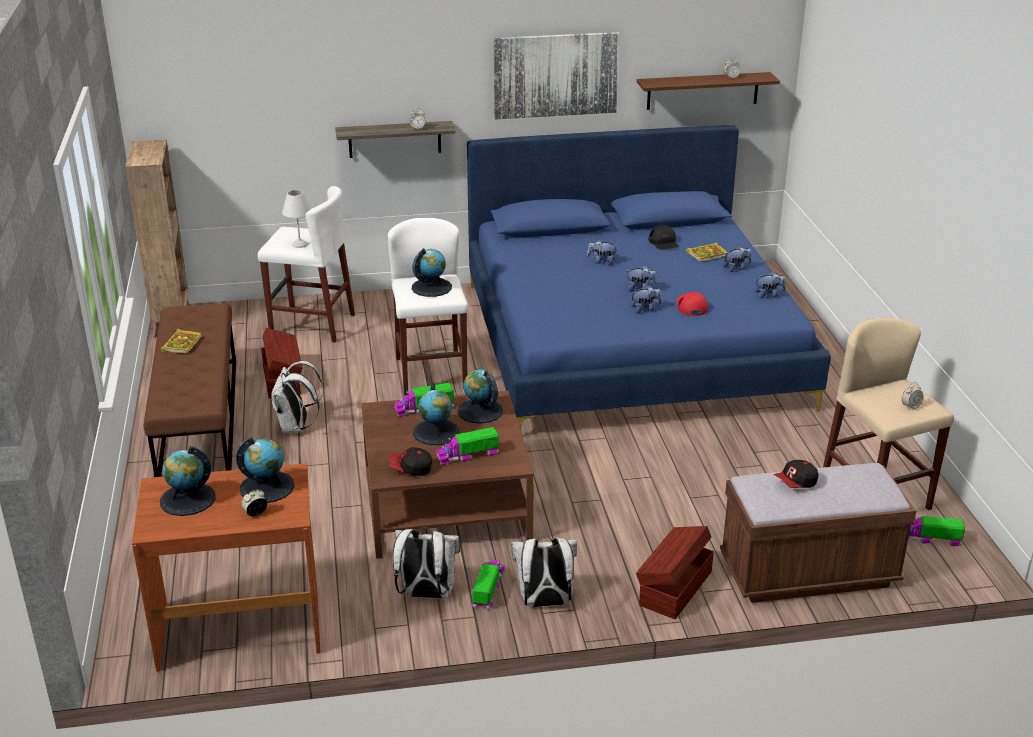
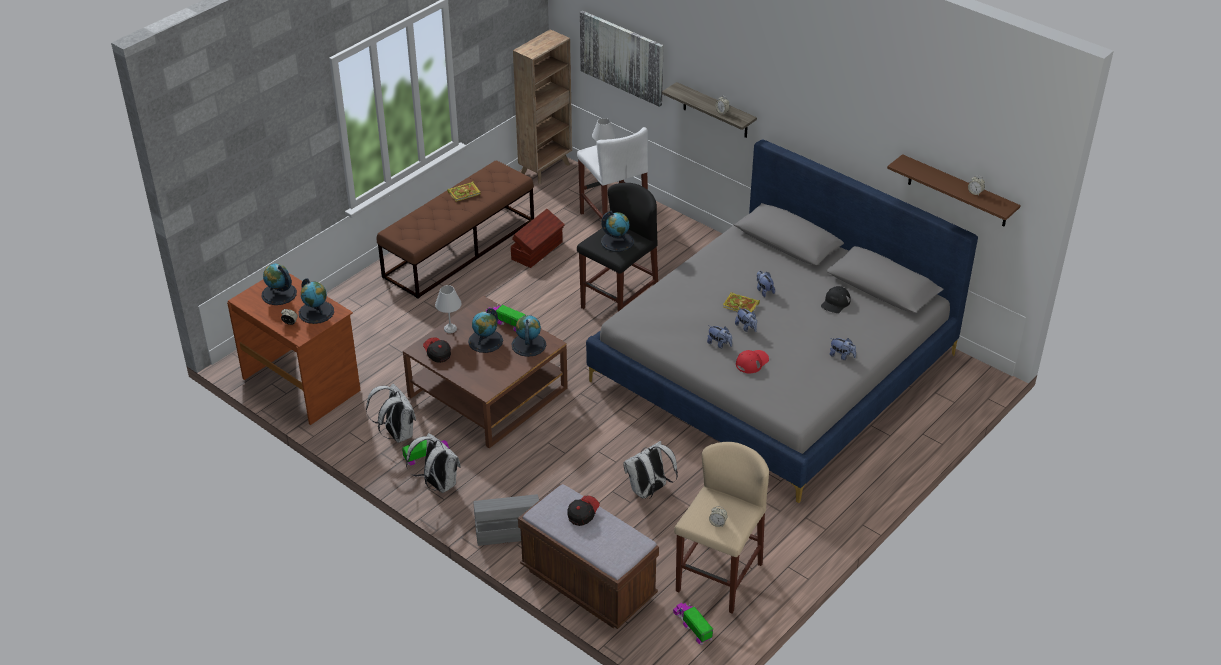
camera: 50 degrees right, 10 degrees up
(296, 427) = (495, 288): white backpack -> white backpack (648, 491)
(383, 445) = (450, 329): none -> white table lamp
(431, 374) = (619, 303): white stool -> black stool
(467, 455) = (475, 367): toy truck -> none
(555, 75) = (837, 119): picture -> picture (622, 57)
(630, 343) = (774, 367): blue bed -> grey bed
(674, 588) = (507, 530): brown storage box -> grey storage box
(707, 254) = (845, 332): book -> book (741, 305)
(769, 295) = (819, 390): plush toy -> none
(796, 483) = (582, 514): cap -> cap turned 105 degrees clockwise

